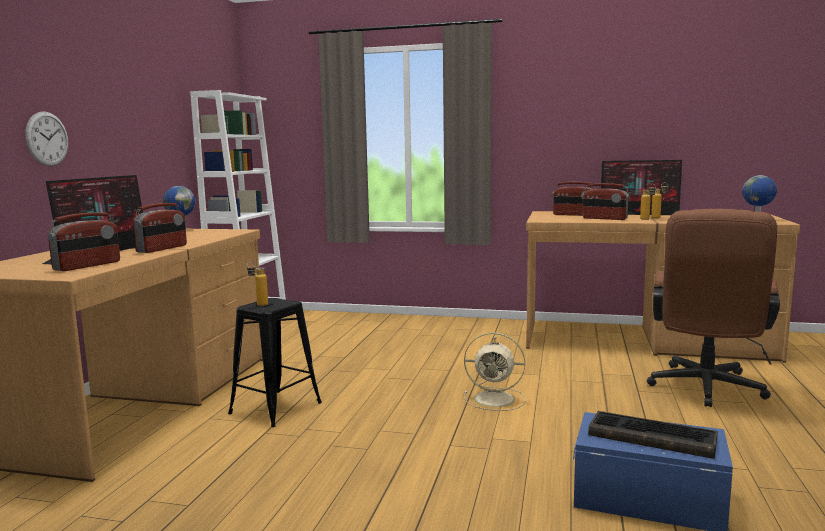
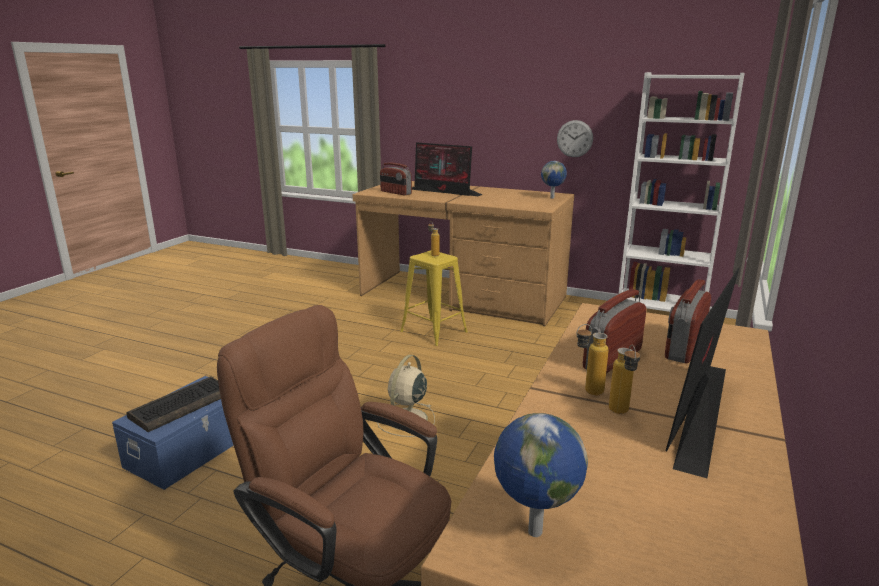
camera: 100 degrees right, 10 degrees up
(47, 139) = (479, 115): wall clock -> wall clock (574, 138)
(162, 249) = (450, 199): radio -> none
(275, 408) = (433, 331): black stool -> yellow stool

